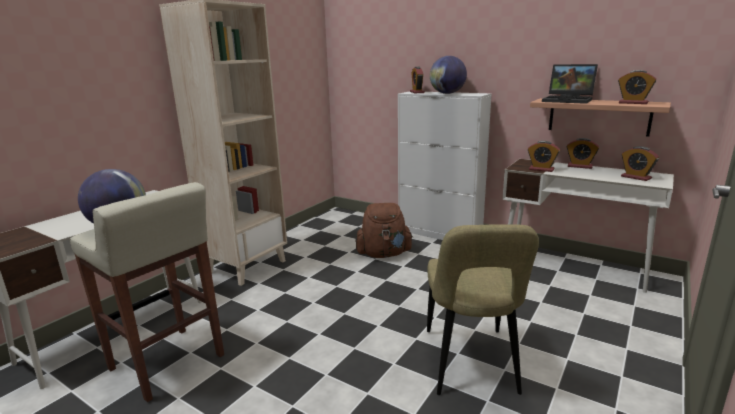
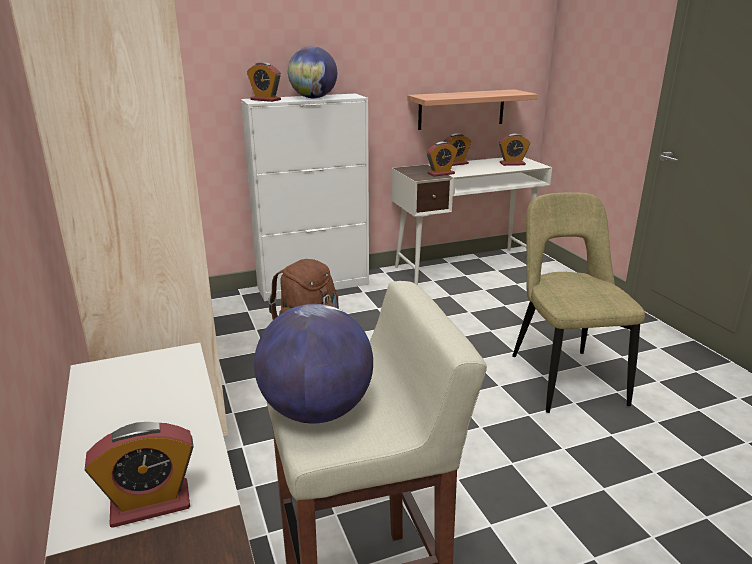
camera: 55 degrees left, 5 degrees up
(470, 364) = (564, 377): beige chair -> beige chair turned 135 degrees counterclockwise
(569, 100) = (445, 95): laptop -> none
(633, 103) = (500, 92): alarm clock -> alarm clock (150, 504)

